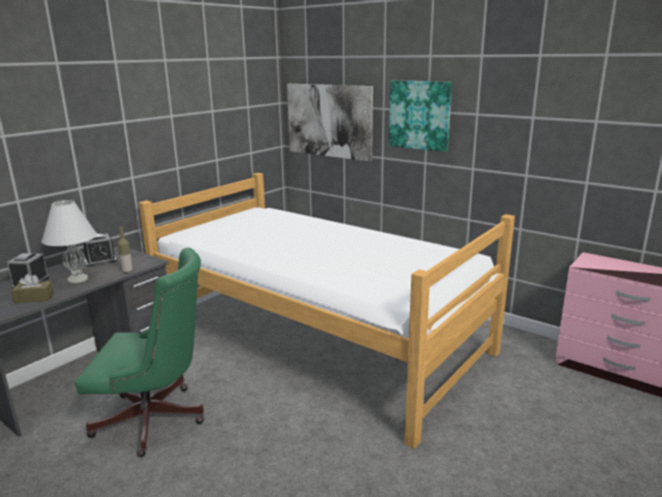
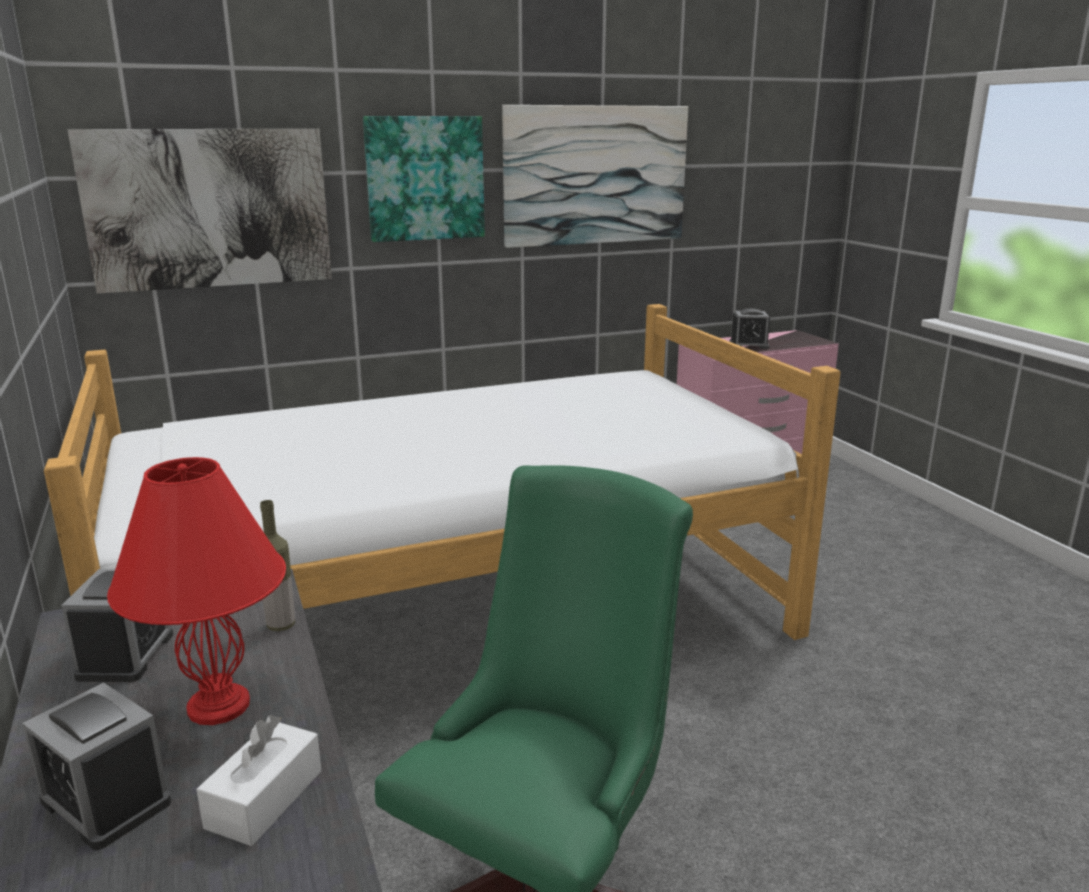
camera: 60 degrees left, 0 degrees up
(34, 298) = (264, 799): brown tissue box -> white tissue box
(77, 279) = (217, 706): white table lamp -> red table lamp
(526, 122) = (595, 175): none -> picture
(623, 270) = (749, 345): none -> alarm clock

